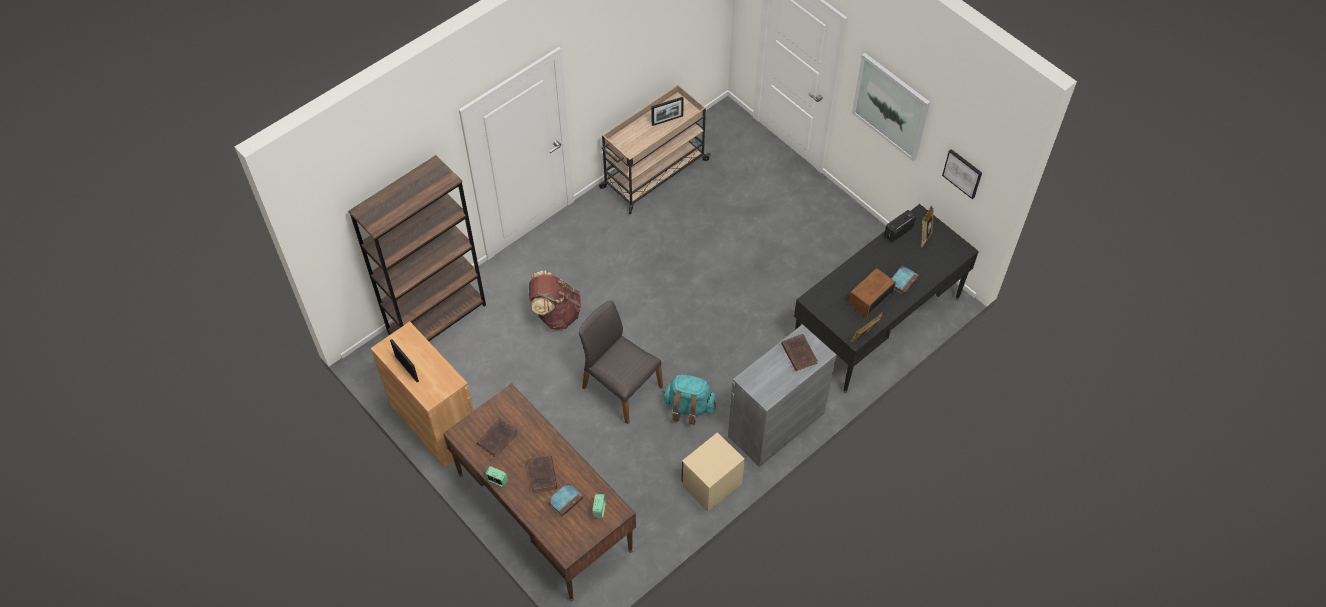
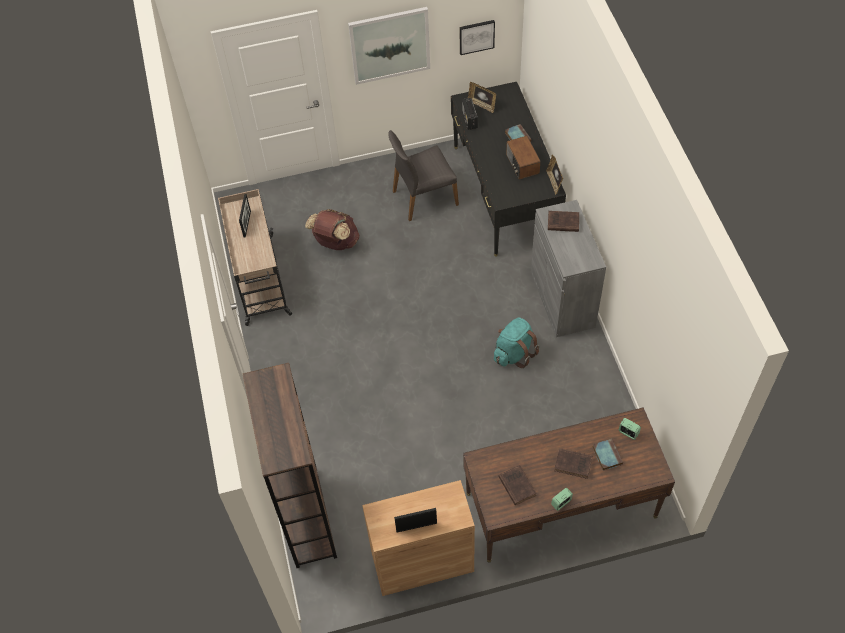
camera: 60 degrees left, 0 degrees up
(556, 313) = (361, 415): brown backpack -> brown backpack (335, 242)
(620, 387) = (466, 395): grey chair -> grey chair (424, 197)
(711, 484) = (595, 367): beige nightstand -> none

